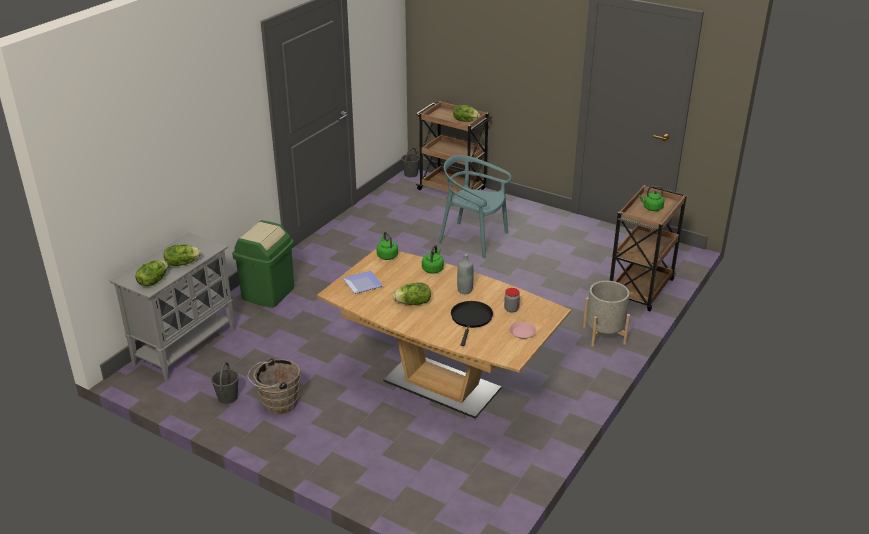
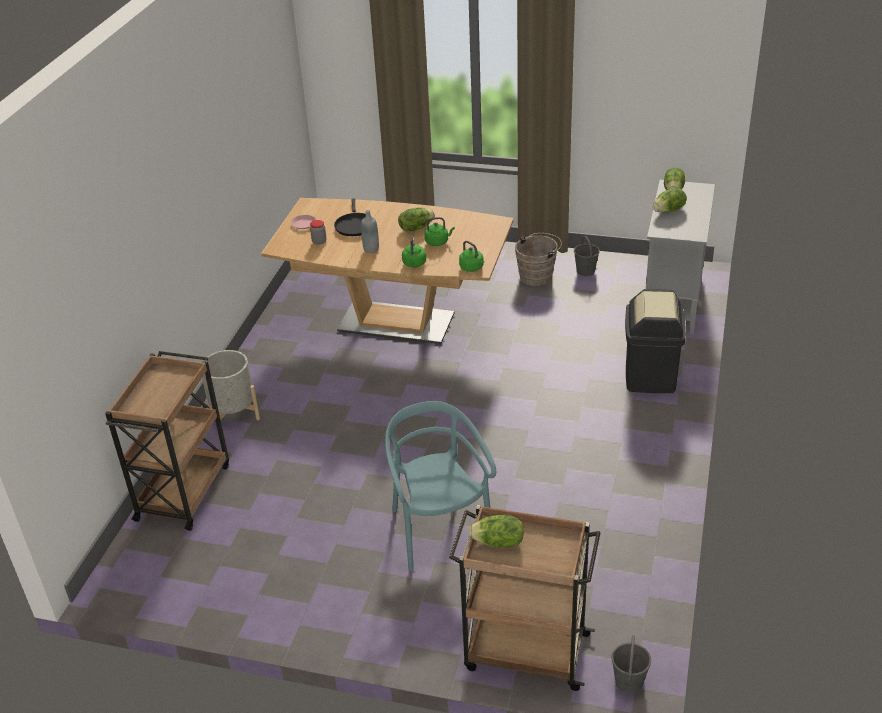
camera: 165 degrees right, 5 degrees up
(268, 293) = (651, 376): green trash can -> black trash can
(364, 284) = (475, 235): plate -> none
(473, 239) = (439, 530): turquoise chair -> turquoise chair turned 120 degrees counterclockwise
(651, 208) = (159, 394): green kettle -> green kettle (438, 242)

